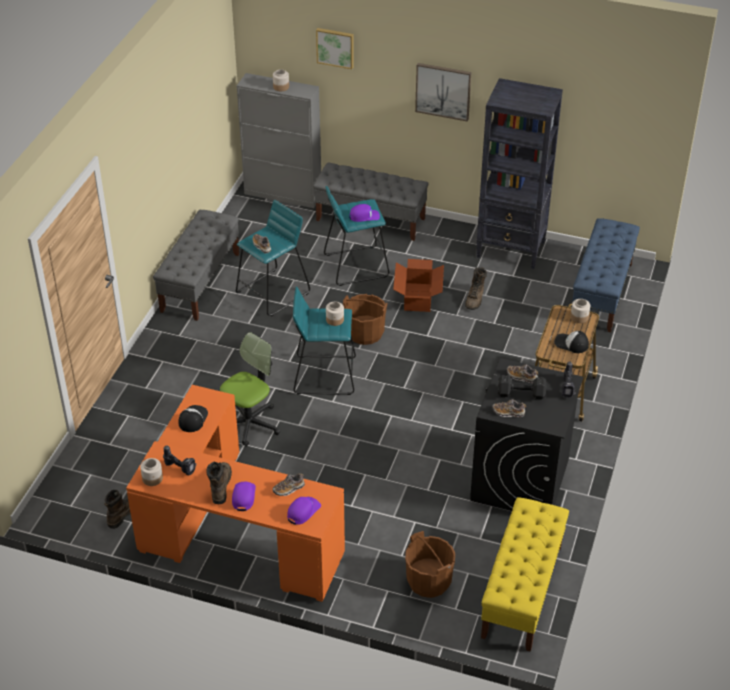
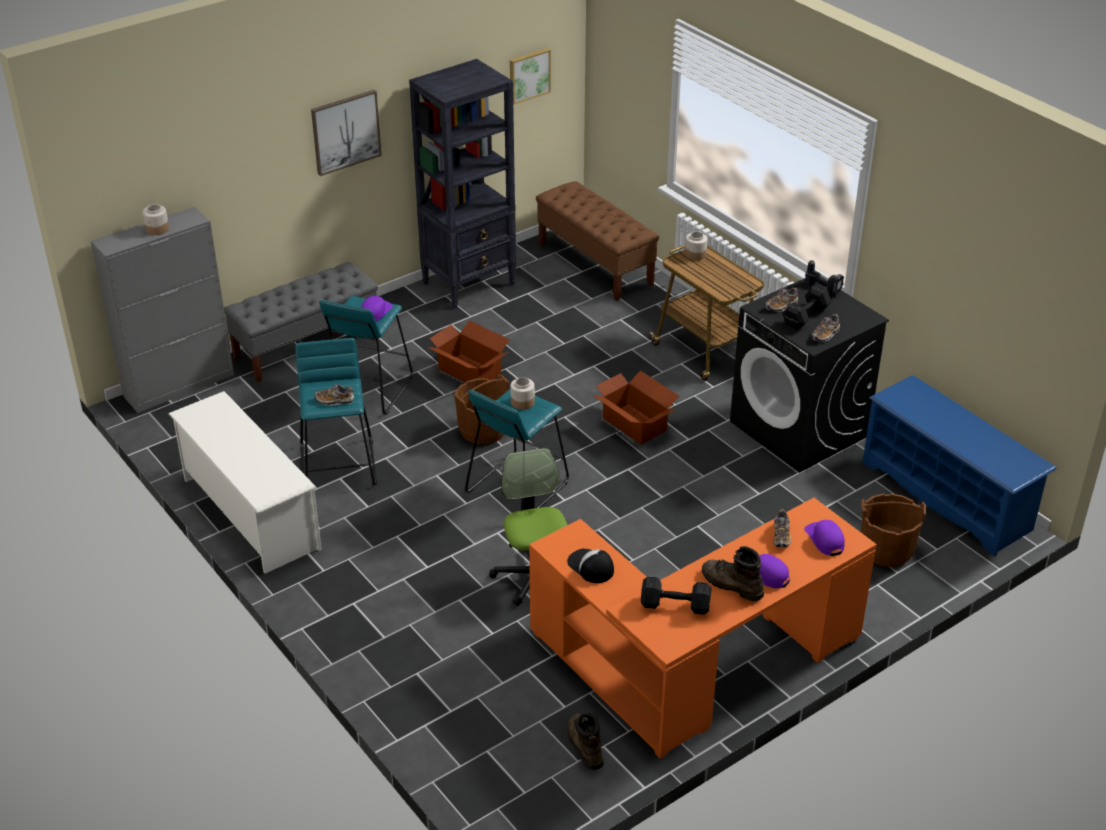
camera: 55 degrees left, 5 degrees down
(152, 478) = (671, 635): jar -> none
(181, 468) = (673, 604): power drill -> black dumbbell
(200, 282) = (250, 513): grey bench -> white shoe rack
(335, 47) = (206, 140): picture -> picture (528, 75)
(442, 396) = (634, 423): none -> cardboard box
(475, 299) = (515, 338): brown boot -> none
(522, 592) = (947, 496): yellow bench -> blue shoe rack
(571, 344) = (728, 275): cap -> none
(601, 293) = (595, 265): blue bench -> brown bench

